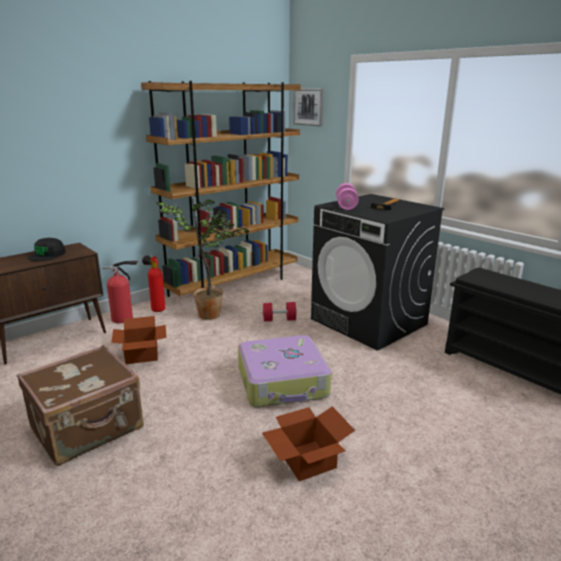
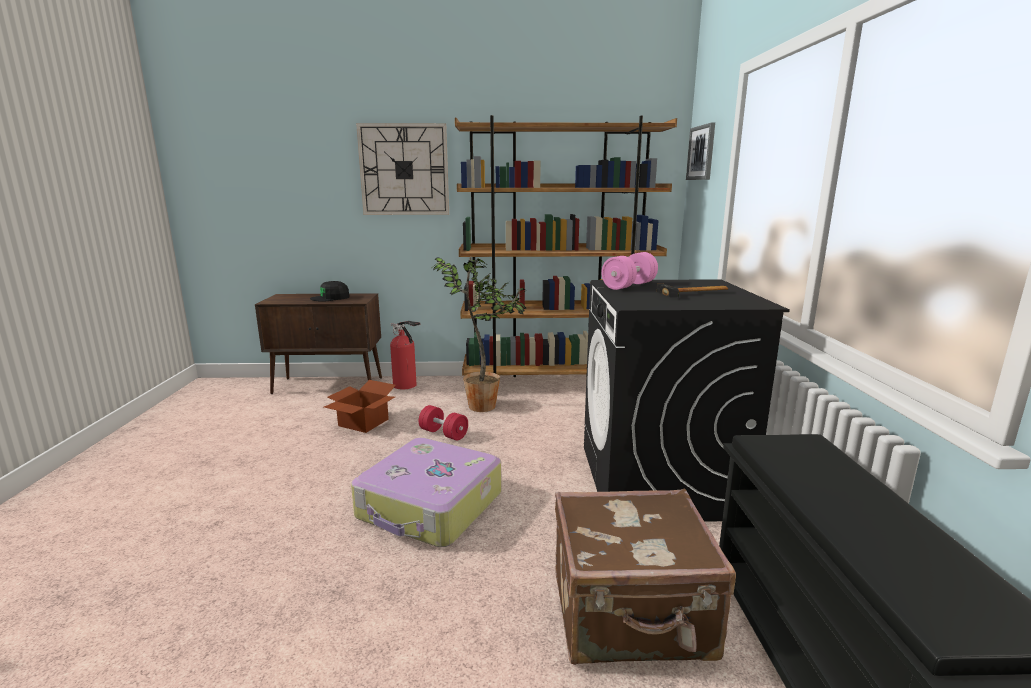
camera: 40 degrees right, 5 degrees down
(88, 429) = (222, 469): brown suitcase -> brown suitcase (631, 616)
(93, 125) = (404, 170): none -> wall clock
(156, 309) = (445, 386): fire extinguisher -> none
(279, 319) = (545, 436): red dumbbell -> red dumbbell (443, 434)
(306, 460) = (300, 607): cardboard box -> none

